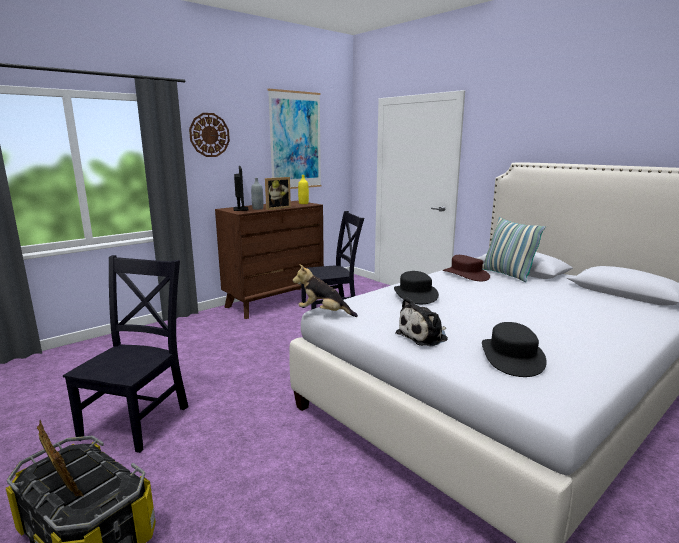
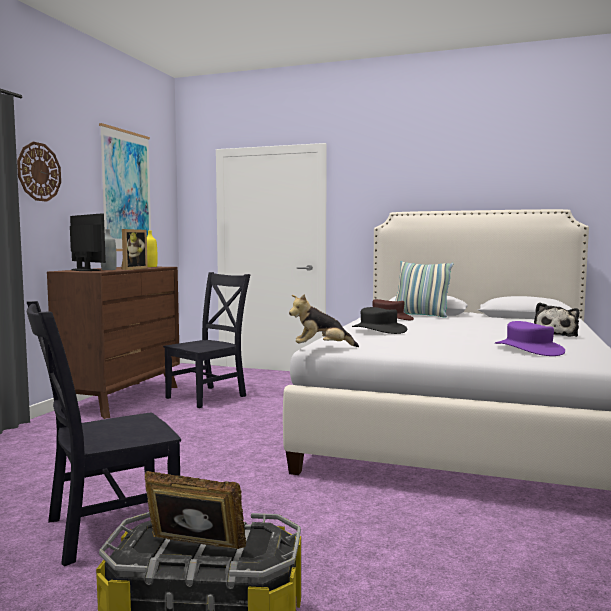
camera: 30 degrees left, 10 degrees down
(139, 420) = (106, 529): black chair -> black chair turned 105 degrees counterclockwise
(424, 336) = (442, 349): plush toy -> plush toy (556, 334)
(512, 357) = (529, 349): black hat -> purple hat

